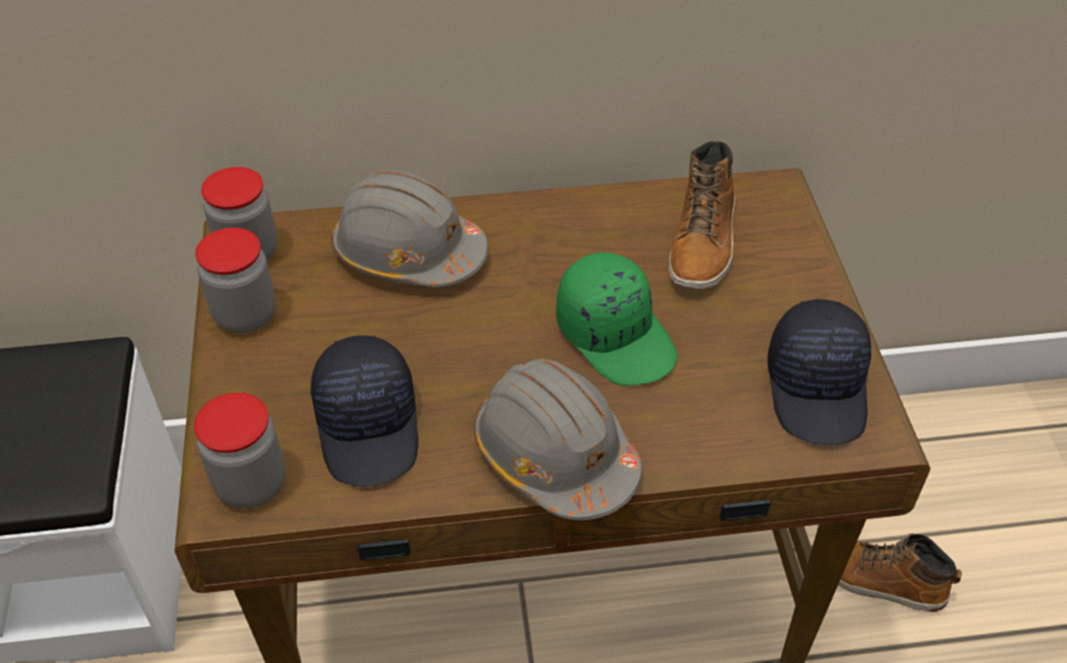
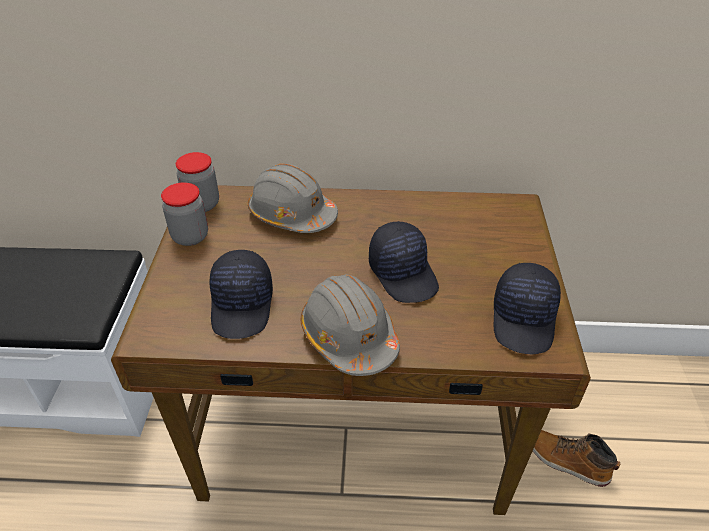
camera: 10 degrees right, 5 degrees down
(251, 484) = (164, 328): jar -> none
(617, 335) = (404, 273): green cap -> black cap
(703, 242) = (469, 228): boot -> none

